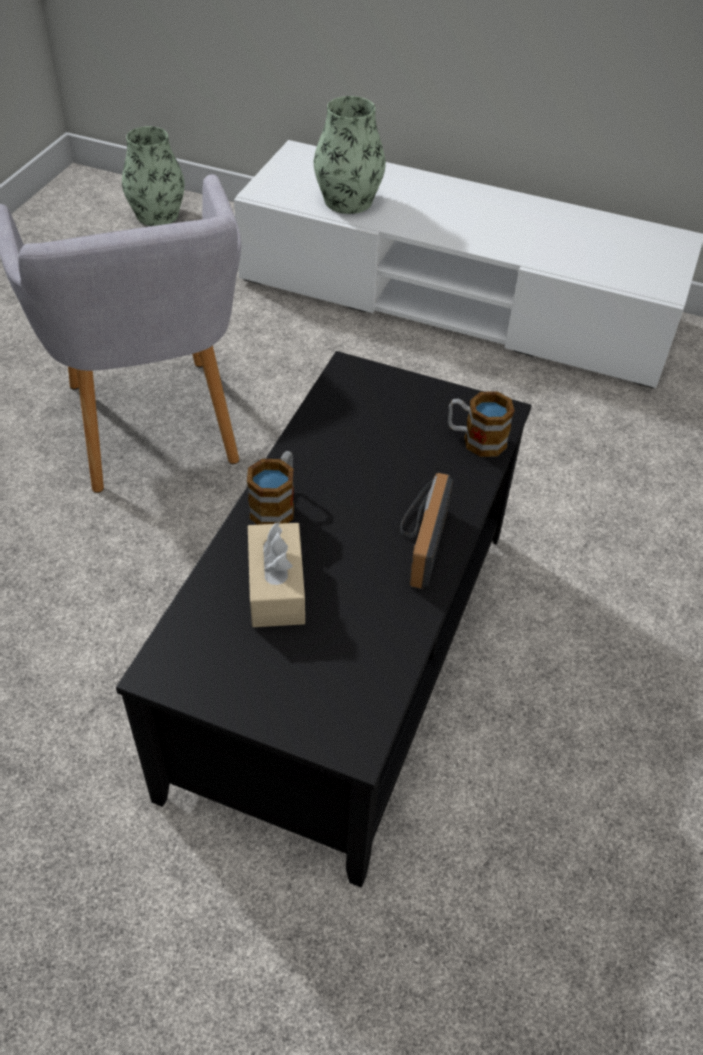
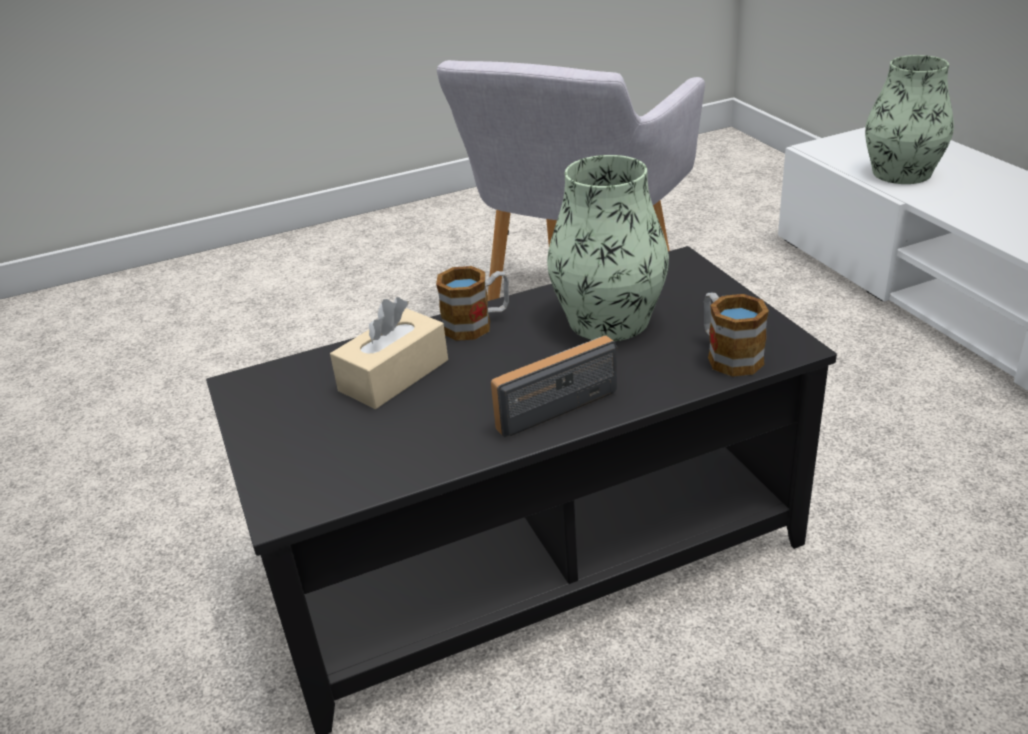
camera: 50 degrees right, 15 degrees down
(157, 215) = (760, 176): vase -> vase (609, 320)

